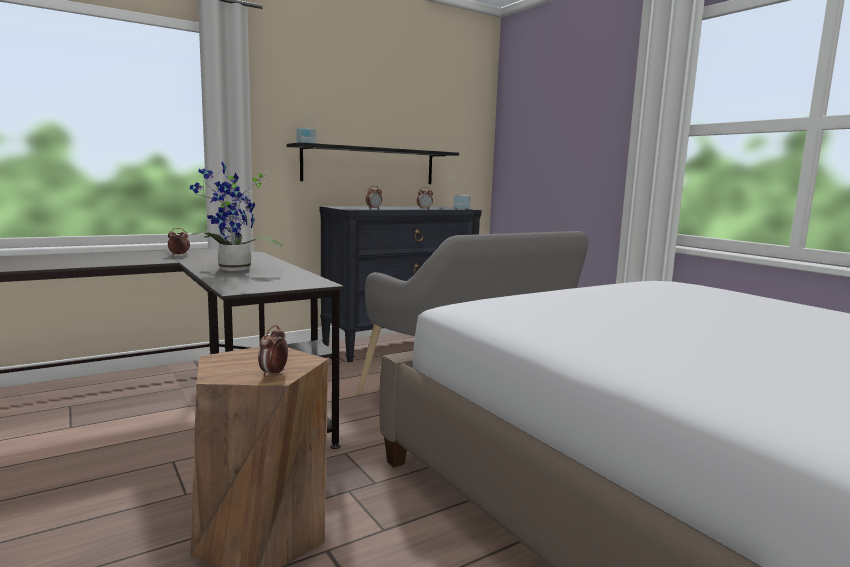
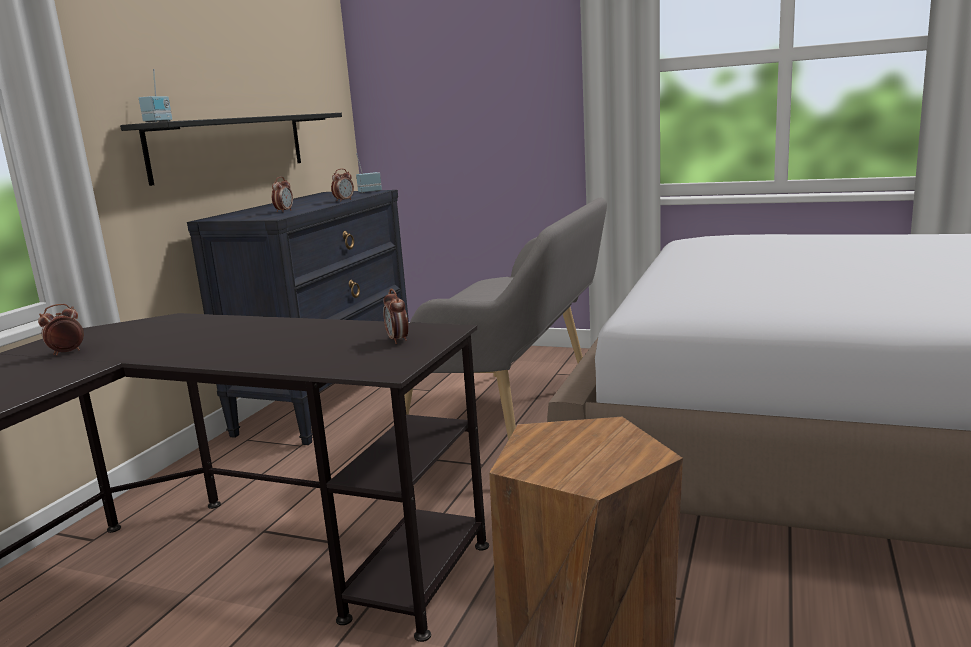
camera: 35 degrees left, 5 degrees up
(233, 270) = (258, 348): potted plant -> none
(273, 374) = (634, 453): alarm clock -> alarm clock (398, 340)

